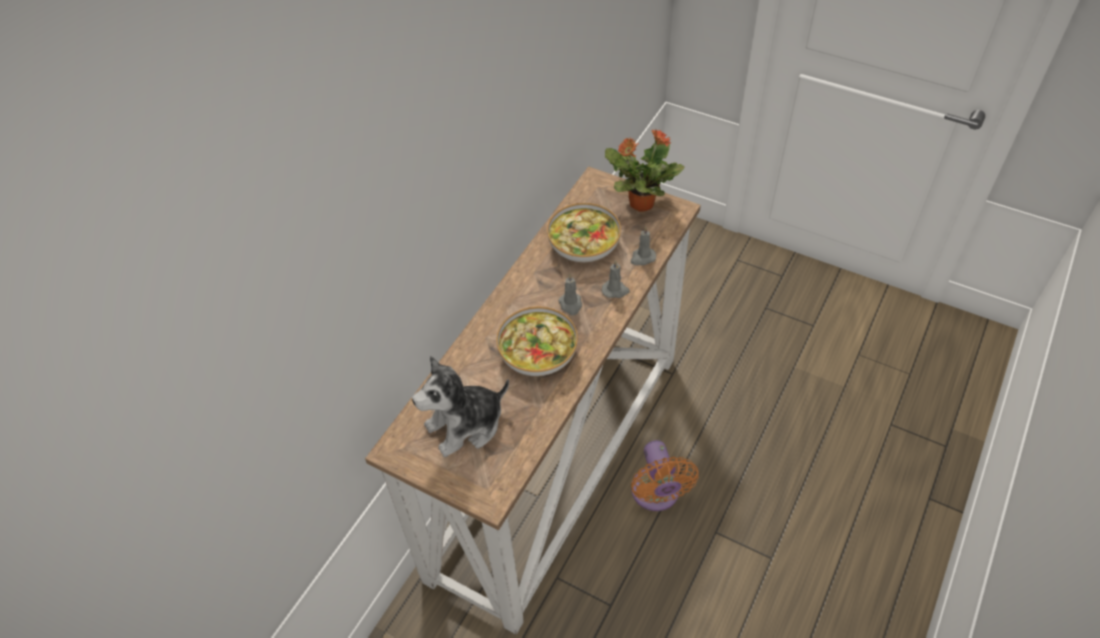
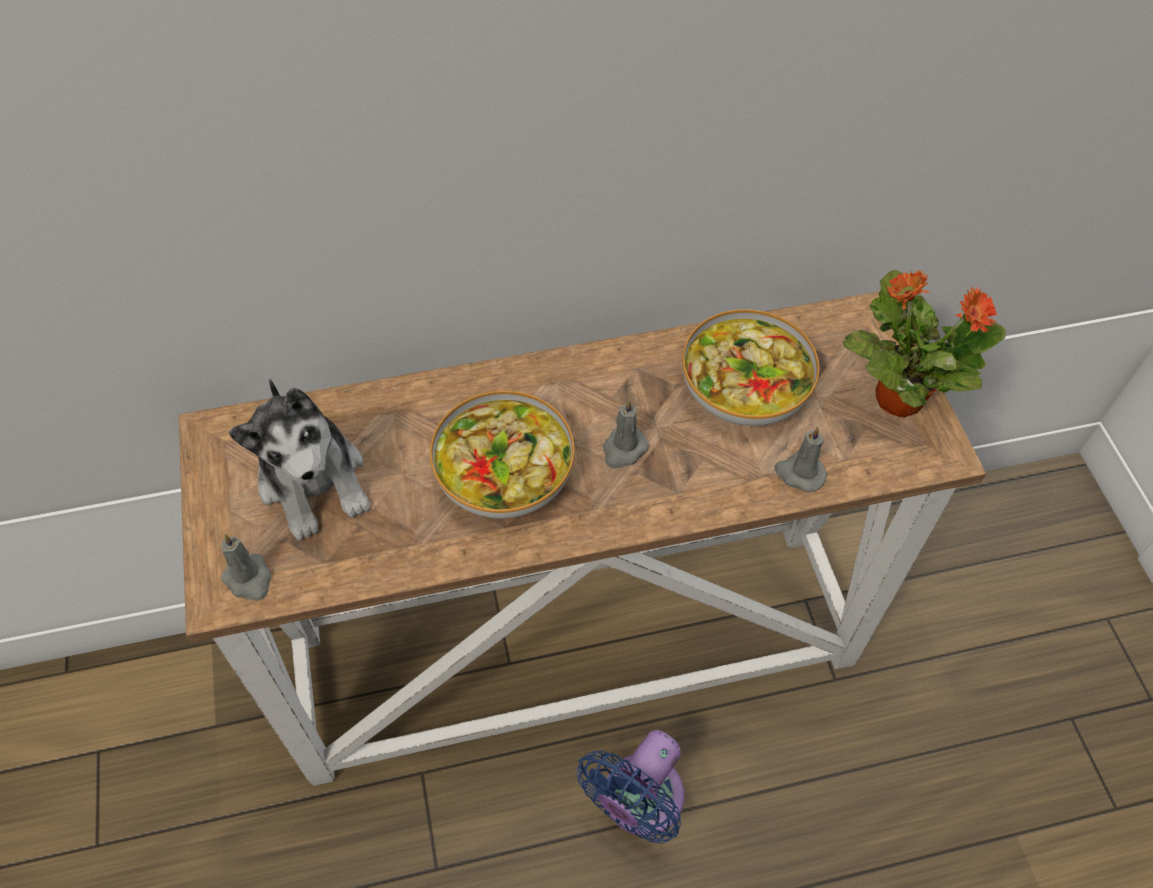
camera: 45 degrees right, 5 degrees up
(466, 425) = (314, 480): plush toy -> plush toy turned 135 degrees counterclockwise
(615, 290) = (704, 484): grey candle -> grey candle (249, 579)
(656, 494) = (637, 802): orange fan -> blue fan

